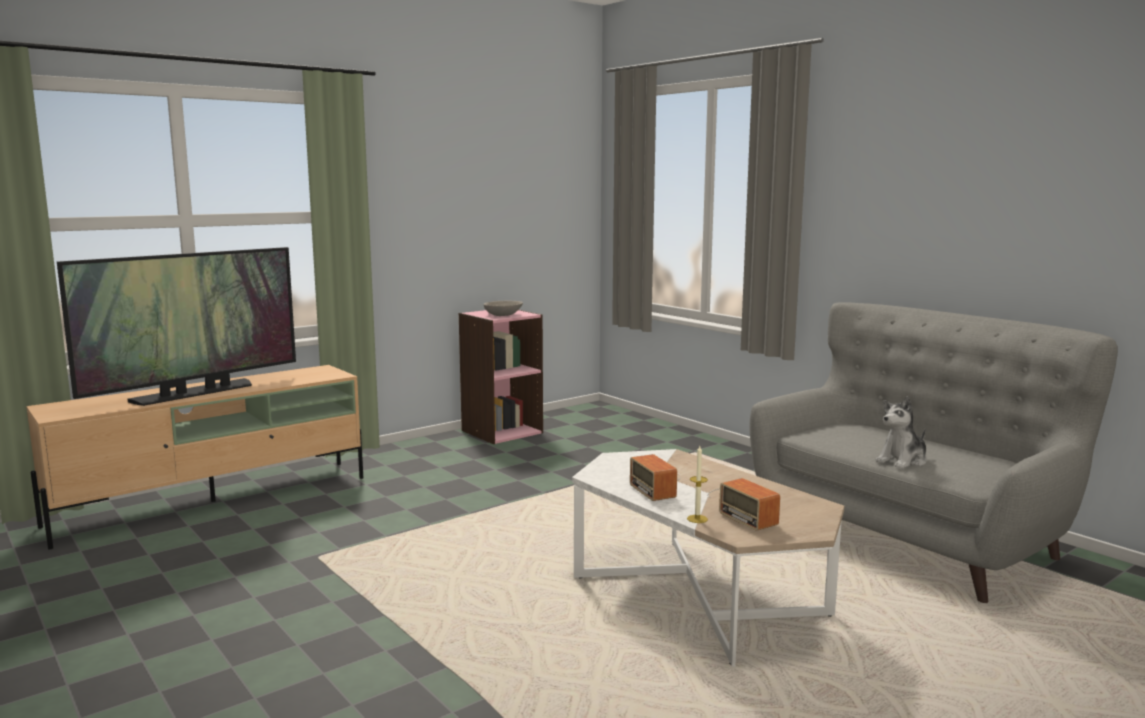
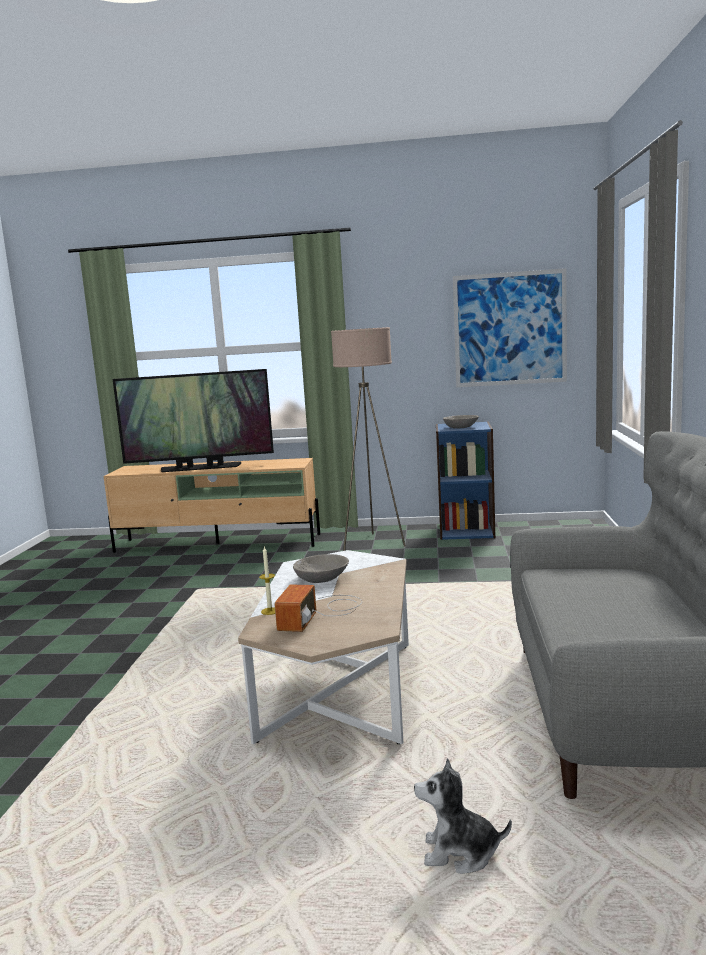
camera: 45 degrees right, 0 degrees up
(429, 461) = (373, 543): none -> beige floor lamp
(501, 431) = (466, 531): pink bookcase -> blue bookcase
(525, 206) = (509, 329): none -> picture
(656, 481) = (322, 578): radio -> grey bowl
(903, 461) = (574, 615): plush toy -> plush toy (460, 853)

